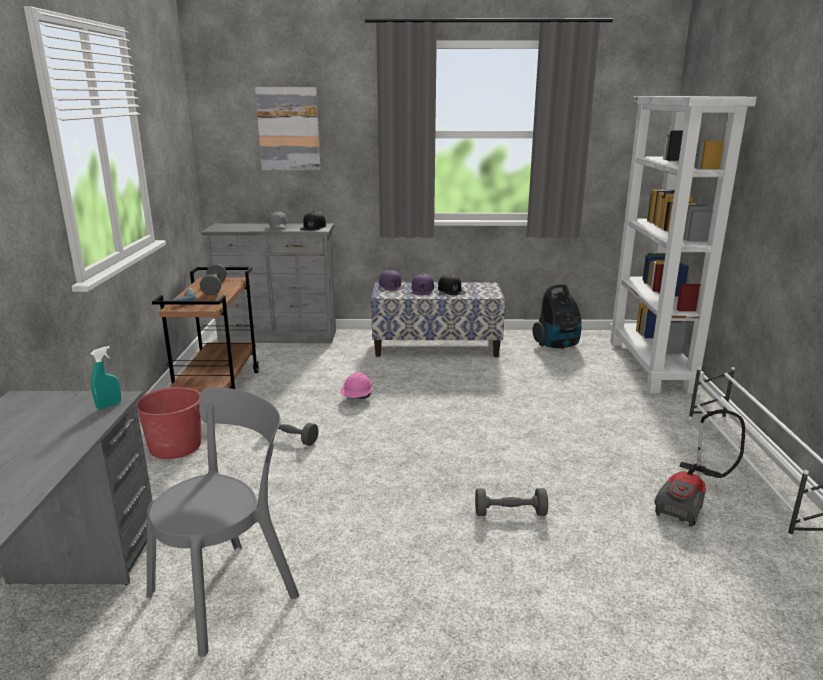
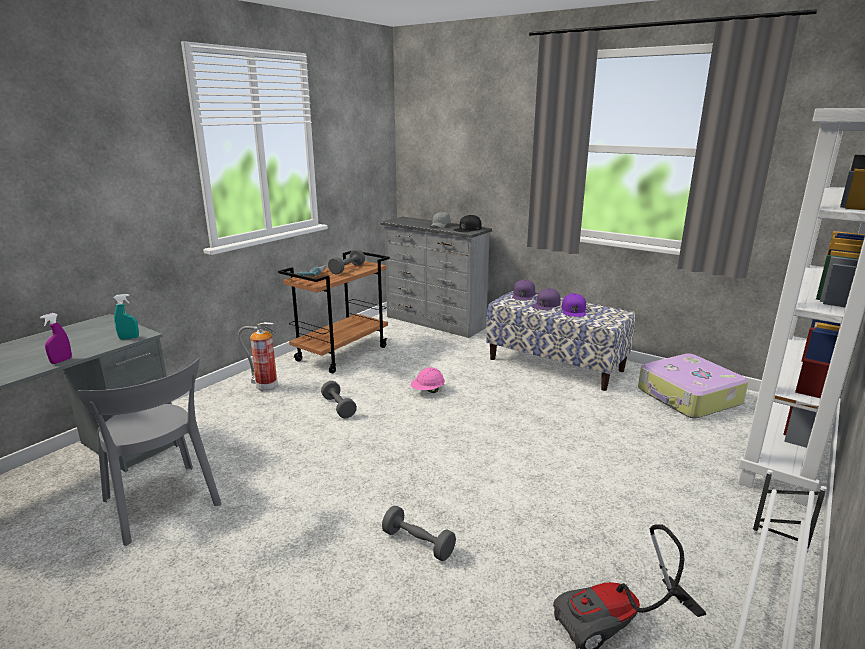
camera: 35 degrees right, 0 degrees up
(71, 450) = (61, 361): none -> purple spray bottle
(176, 446) = (265, 387): red bucket -> fire extinguisher
(229, 591) = (163, 505): grey chair -> grey chair turned 60 degrees clockwise
(289, 129) = (464, 138): picture -> none
(451, 290) = (573, 310): black cap -> purple cap
(557, 345) = (688, 397): vacuum cleaner -> suitcase

